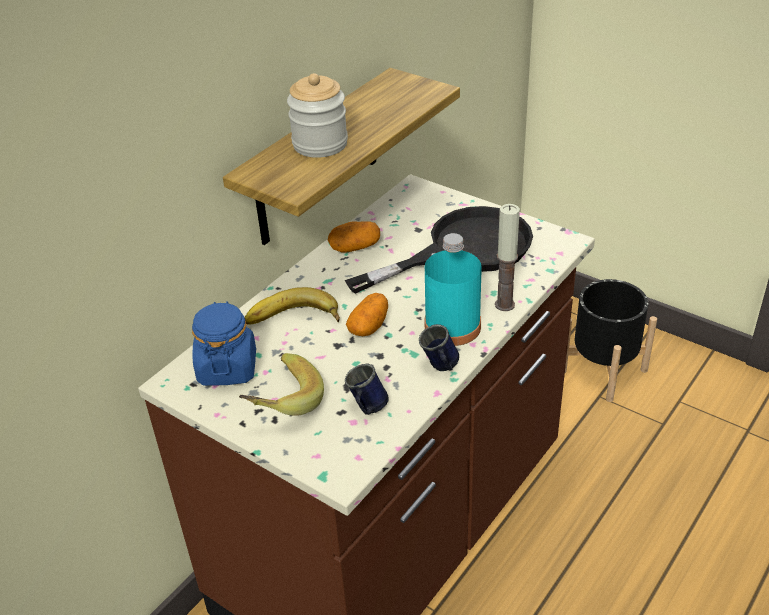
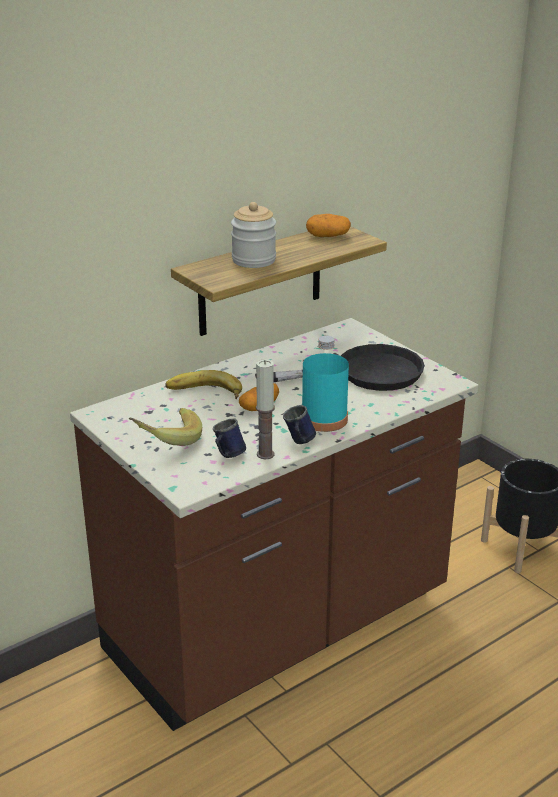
camera: 15 degrees right, 10 degrees down
(227, 368) = (139, 412): blue jar -> none
(355, 247) = (278, 357): potato -> potato (328, 236)
(504, 305) = (374, 413): candle -> candle (265, 454)

